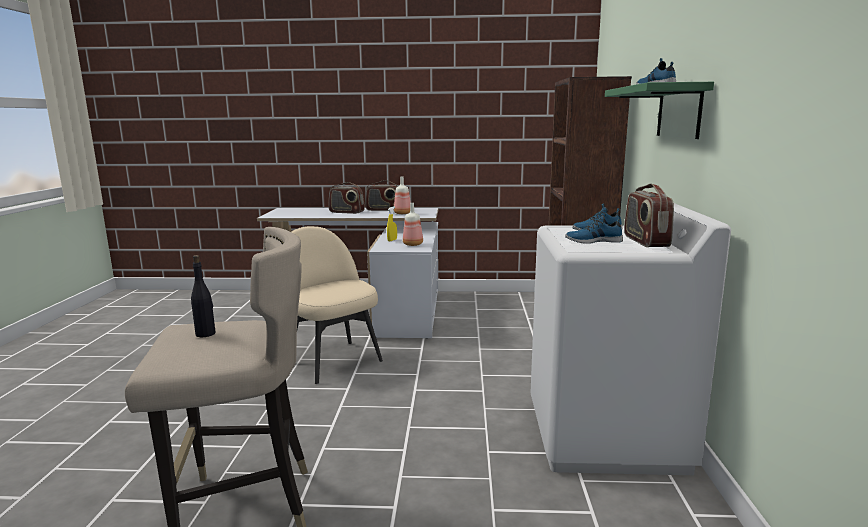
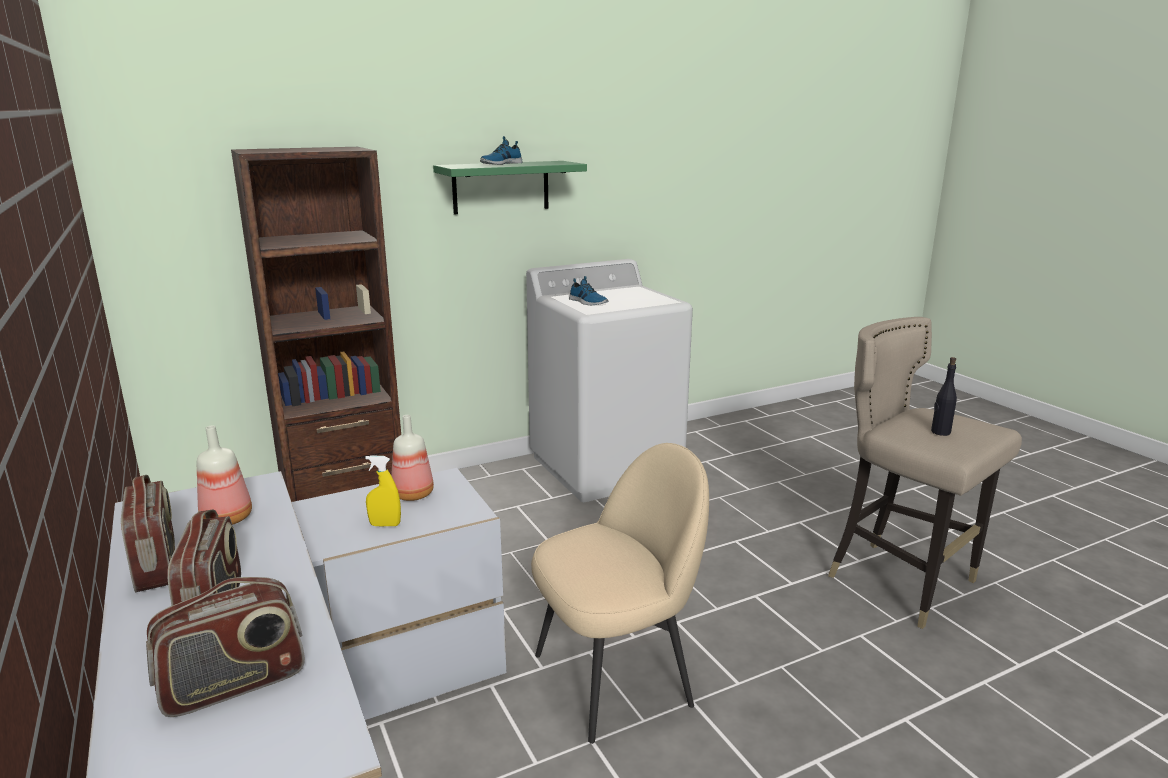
camera: 120 degrees left, 5 degrees up
(333, 360) = (616, 677): beige chair -> beige chair turned 135 degrees counterclockwise
(593, 241) = (632, 300): shoe -> none
(645, 241) = (612, 291): radio -> radio (234, 684)

